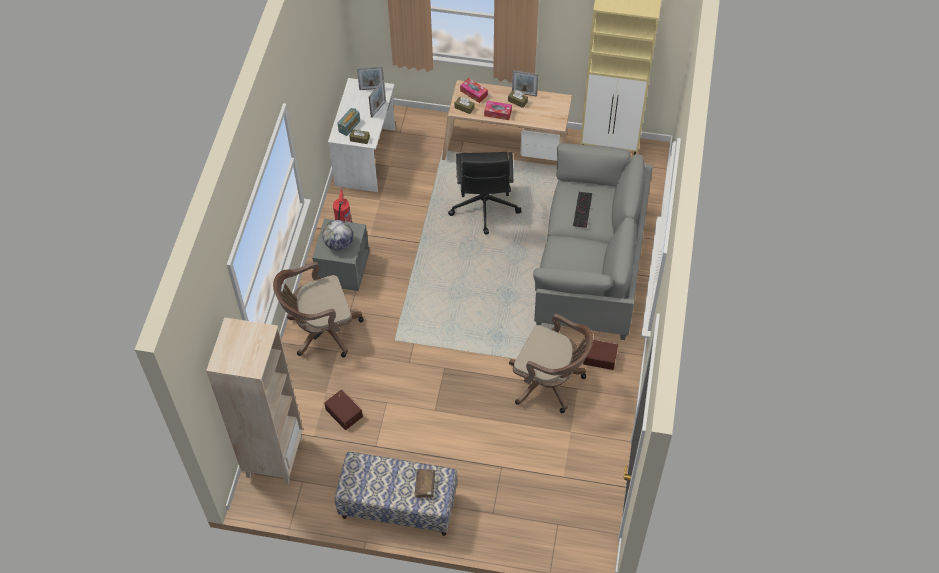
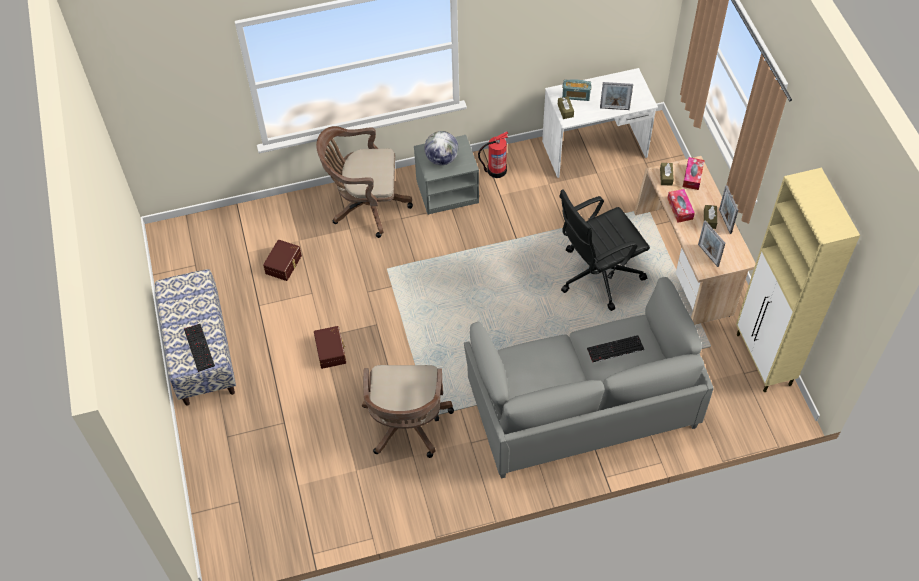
camera: 65 degrees right, 0 degrees up
(274, 457) = (211, 232): beige bookcase -> none
(320, 331) = (365, 205): brown office chair -> brown office chair turned 45 degrees counterclockwise
(371, 88) = (637, 92): picture frame -> picture frame (708, 255)
(425, 485) = (198, 347): brown book -> keyboard
(600, 357) = (465, 462): brown storage box -> brown storage box (331, 351)

